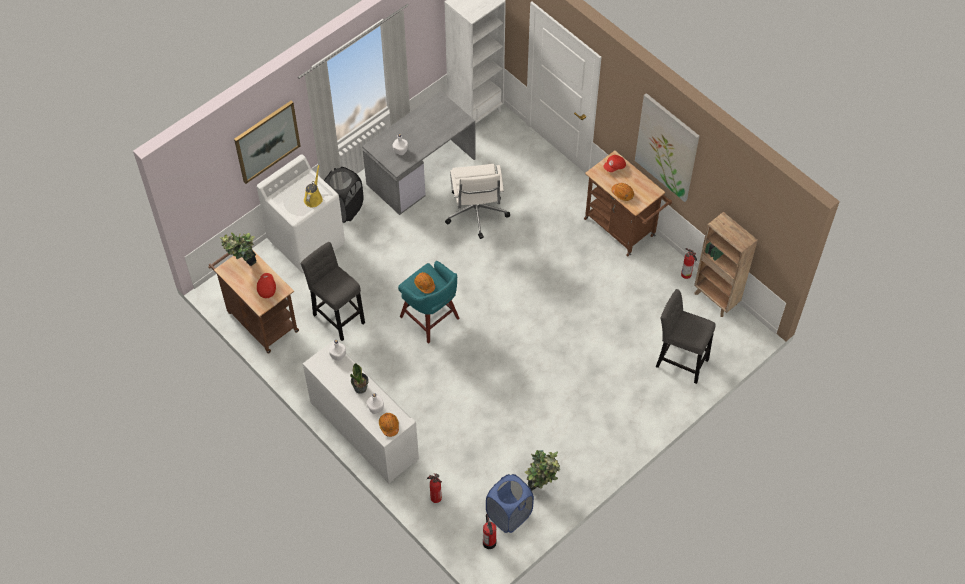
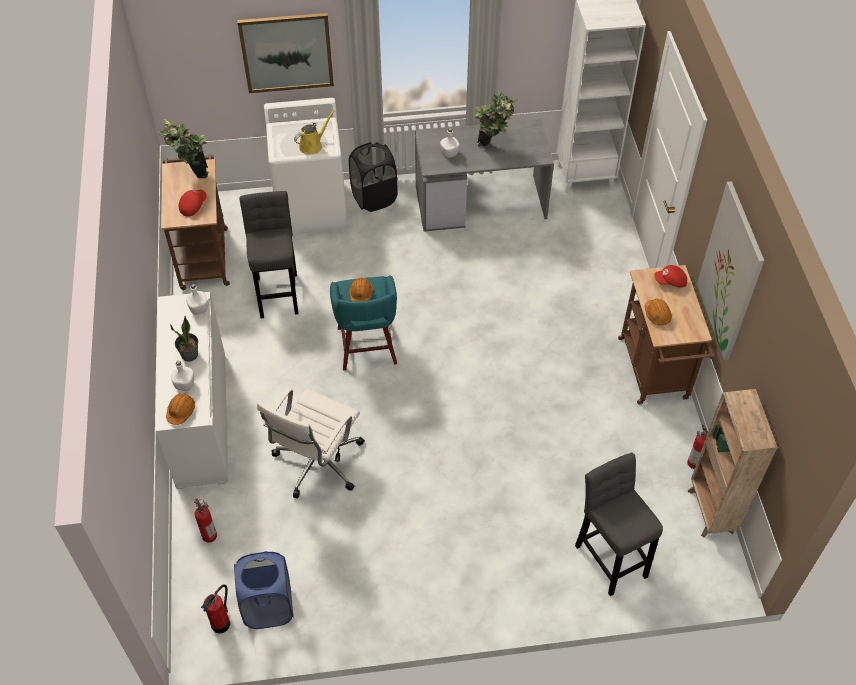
camera: 35 degrees right, 5 degrees down
(476, 214) = (503, 271): white office chair -> white office chair (317, 463)
(541, 485) = (331, 597): potted plant -> potted plant (493, 147)

